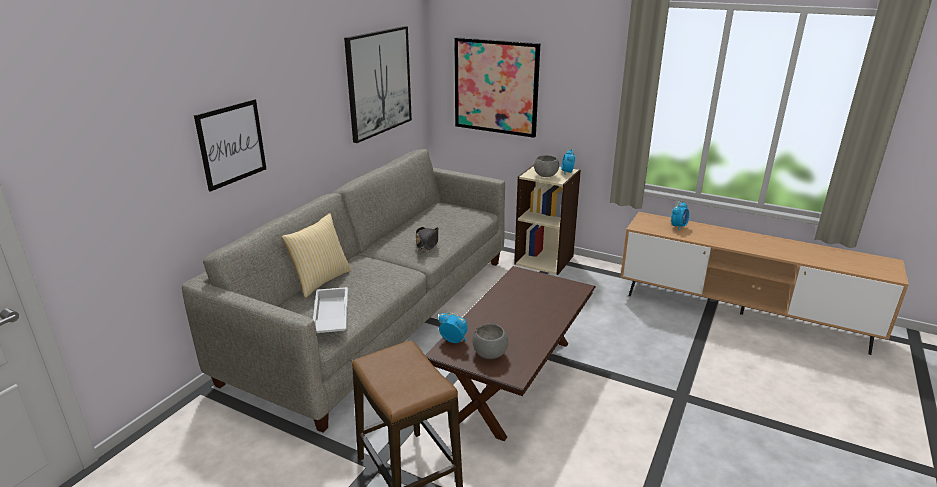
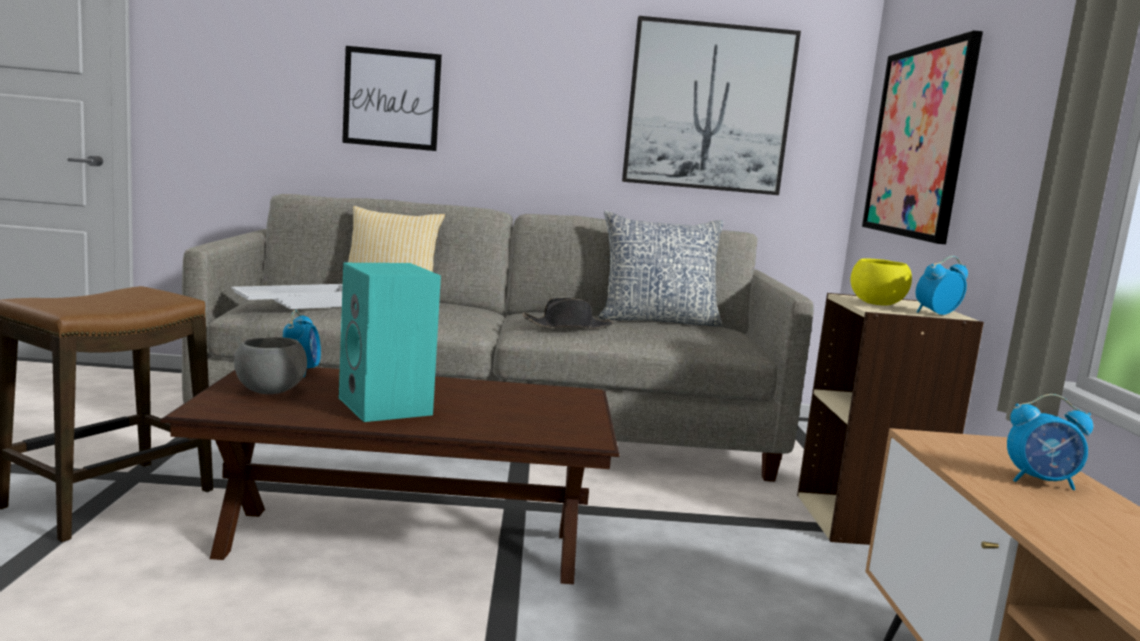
camera: 60 degrees right, 15 degrees down
(422, 216) = (657, 320): none -> pillow
(526, 325) = (387, 407): none -> turquoise speaker
(546, 176) = (876, 304): grey bowl -> yellow bowl

